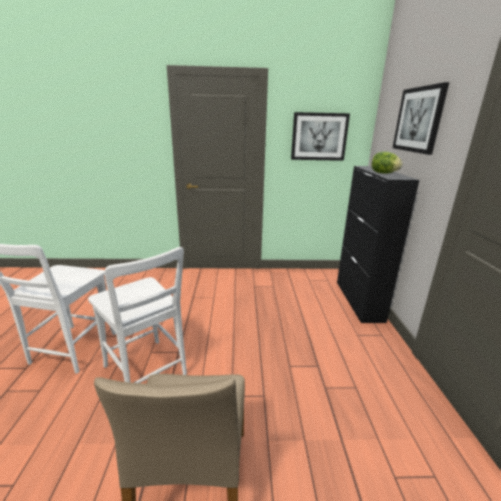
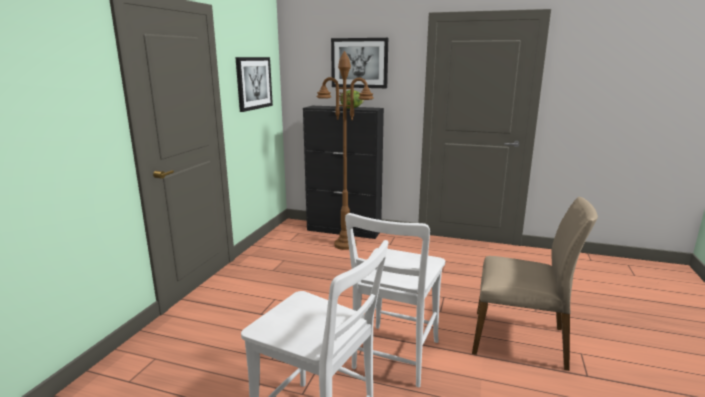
camera: 70 degrees left, 5 degrees down
(147, 373) = (394, 357): white chair -> white chair turned 135 degrees clockwise
(328, 308) = (345, 245): none -> brown floor lamp

